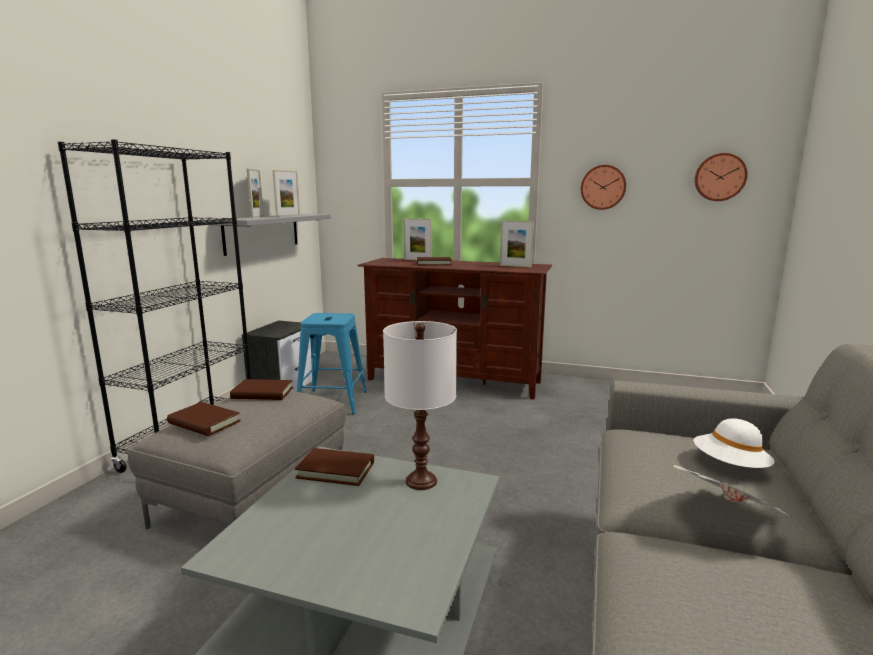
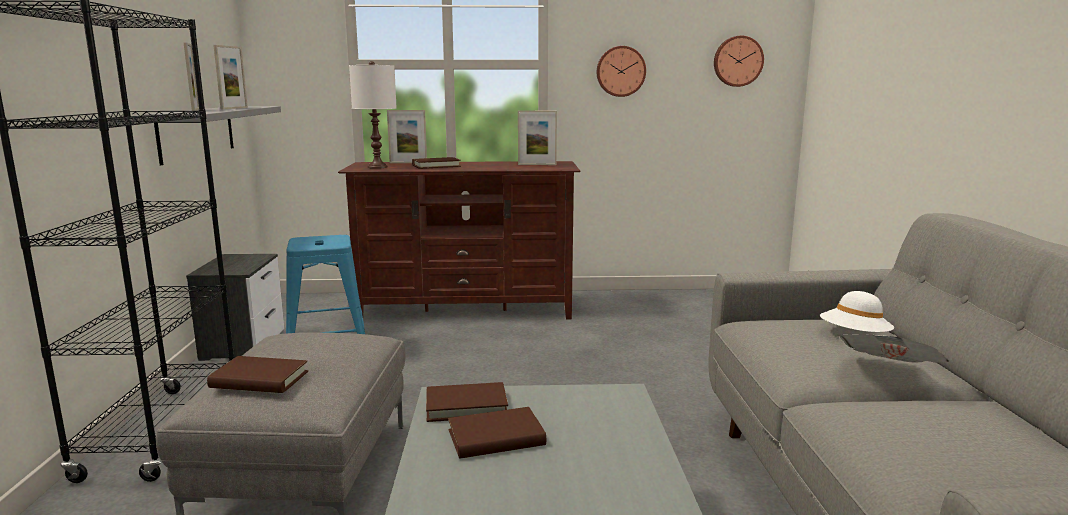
camera: 20 degrees left, 0 degrees up
(262, 393) = (302, 339): brown book -> brown book (496, 438)
(421, 481) = (570, 401): white table lamp -> white table lamp (377, 167)

